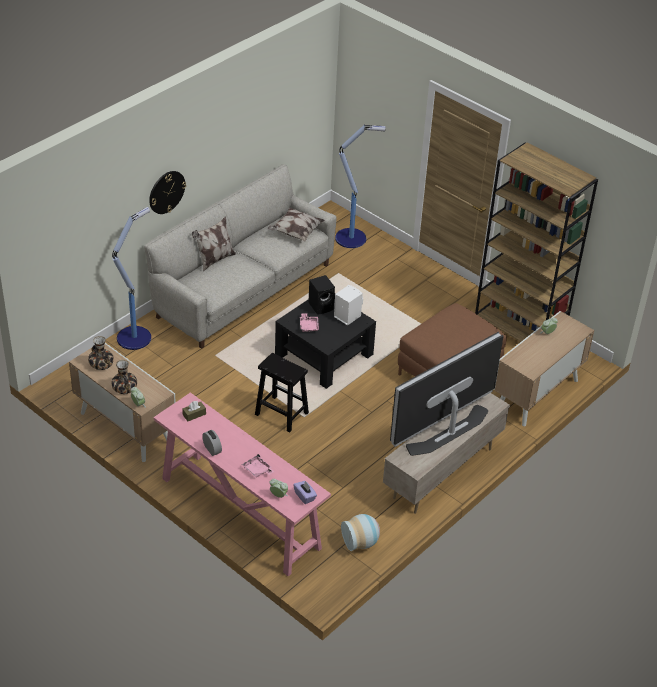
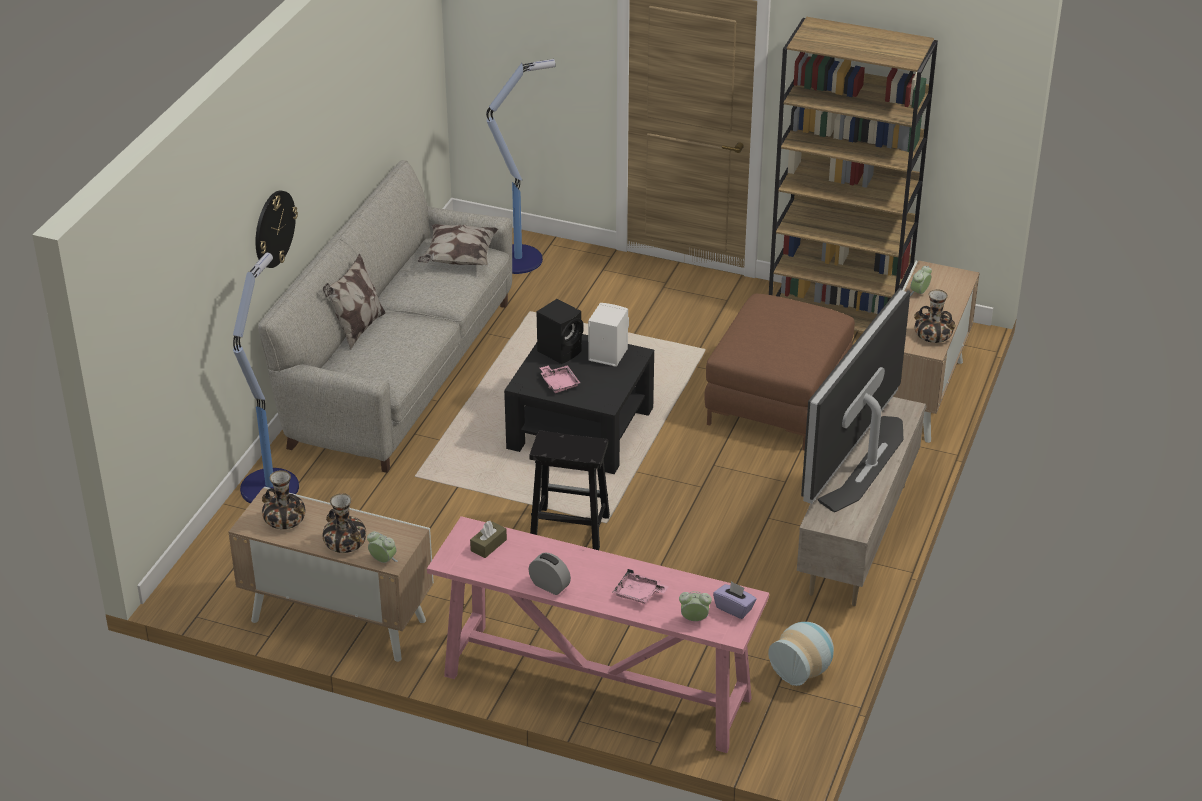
camera: 20 degrees left, 5 degrees down
(537, 363) = (932, 336): none -> vase

